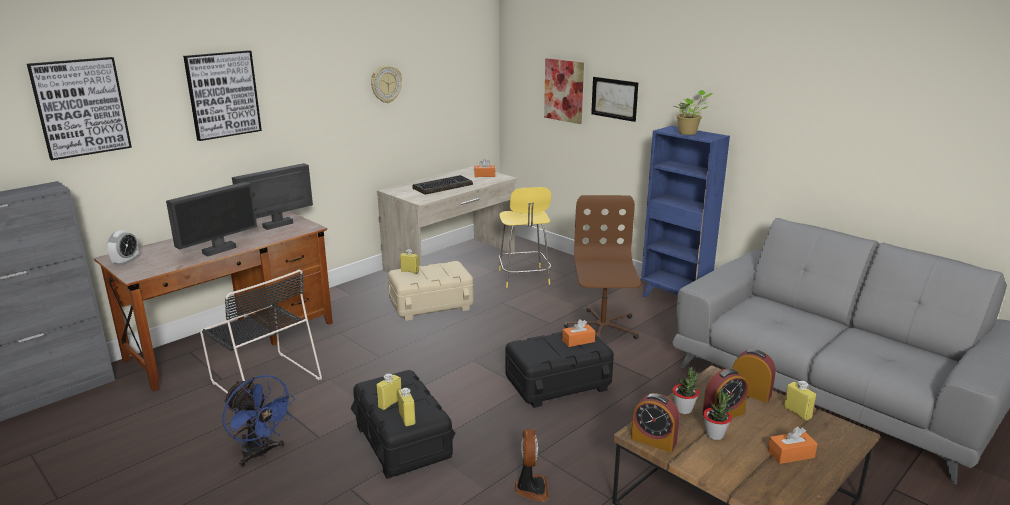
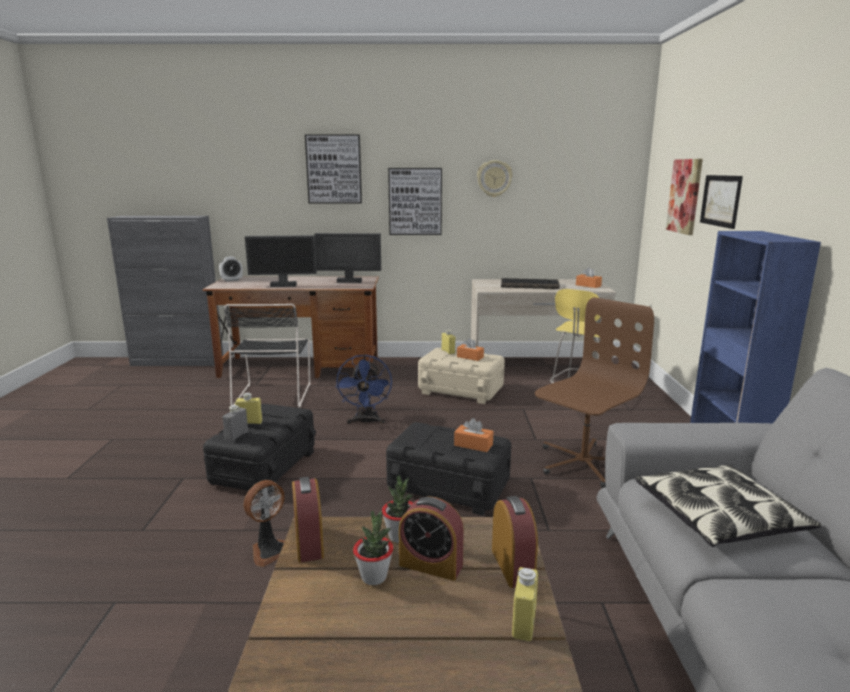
camera: 45 degrees right, 5 degrees down
(81, 107) = (229, 165): picture -> picture (415, 201)
(260, 454) = (190, 432): blue fan -> blue fan (366, 422)
(407, 418) = (236, 436): yellow bottle -> grey bottle
(689, 133) = (760, 235): potted plant -> none
(780, 322) = (718, 517): none -> pillow
(790, 454) = (406, 656): orange tissue box -> orange tissue box (470, 357)

